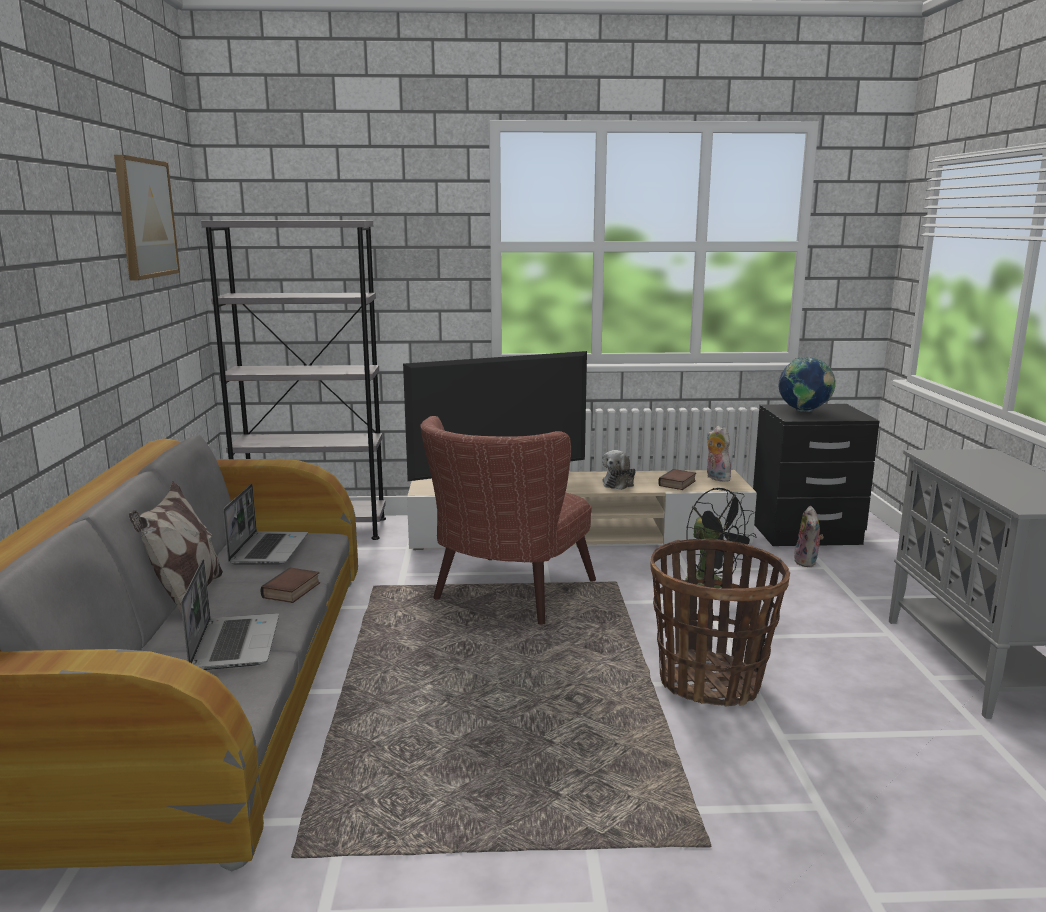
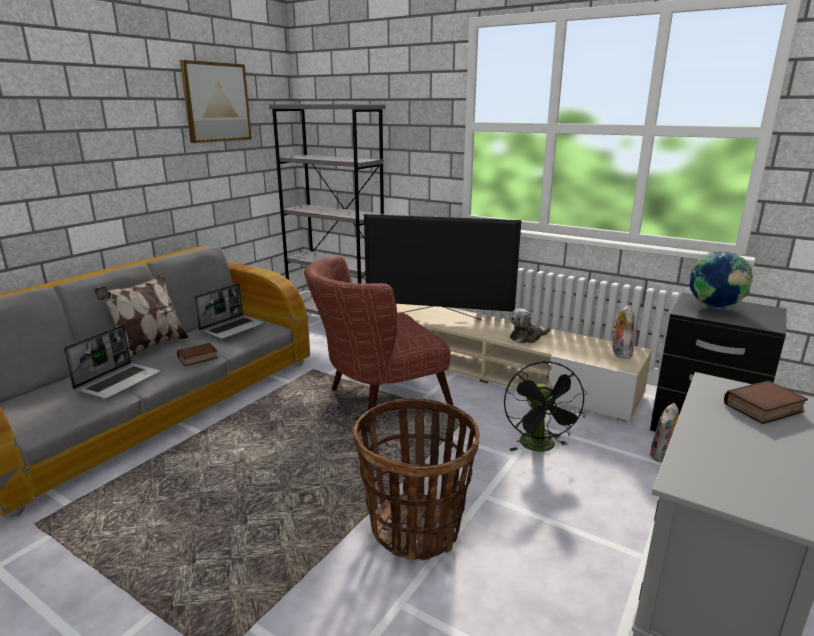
camera: 35 degrees right, 5 degrees up
(678, 483) = (576, 350): book -> book (764, 409)

